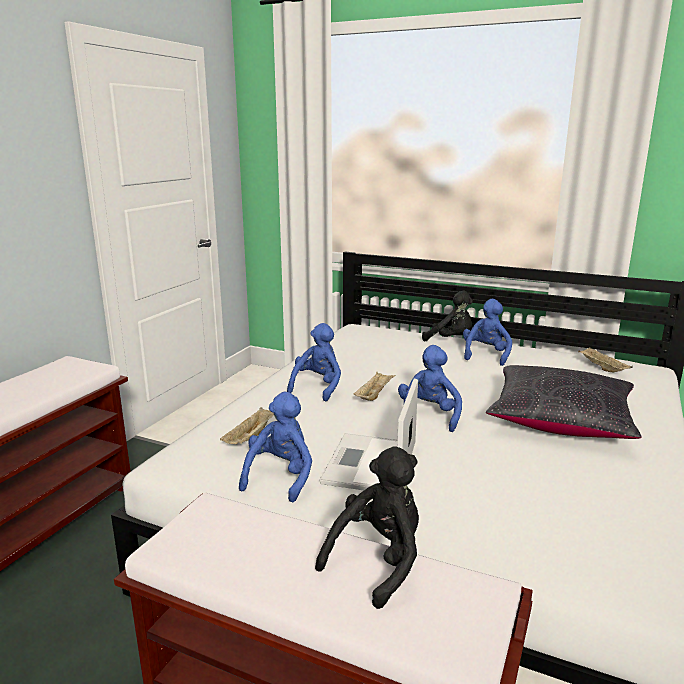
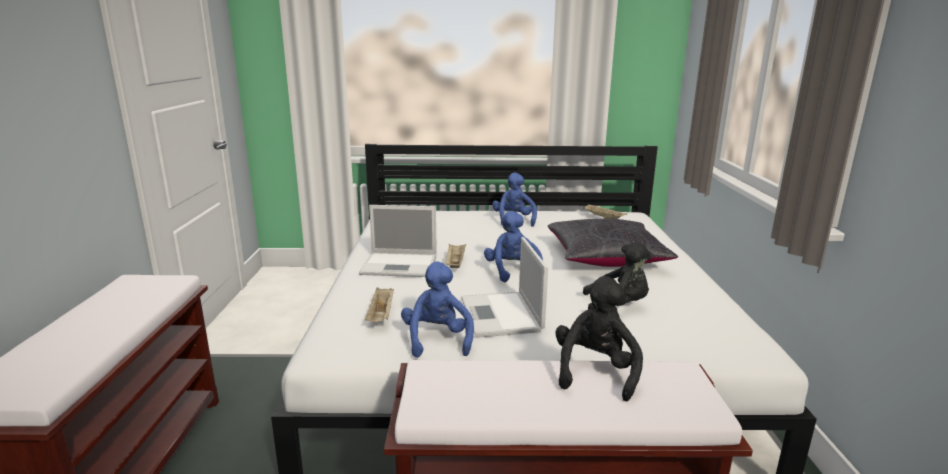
camera: 25 degrees left, 0 degrees up
(318, 387) = (401, 265): blue plush toy -> laptop
(451, 340) = (477, 212): black plush toy -> black plush toy (618, 306)

